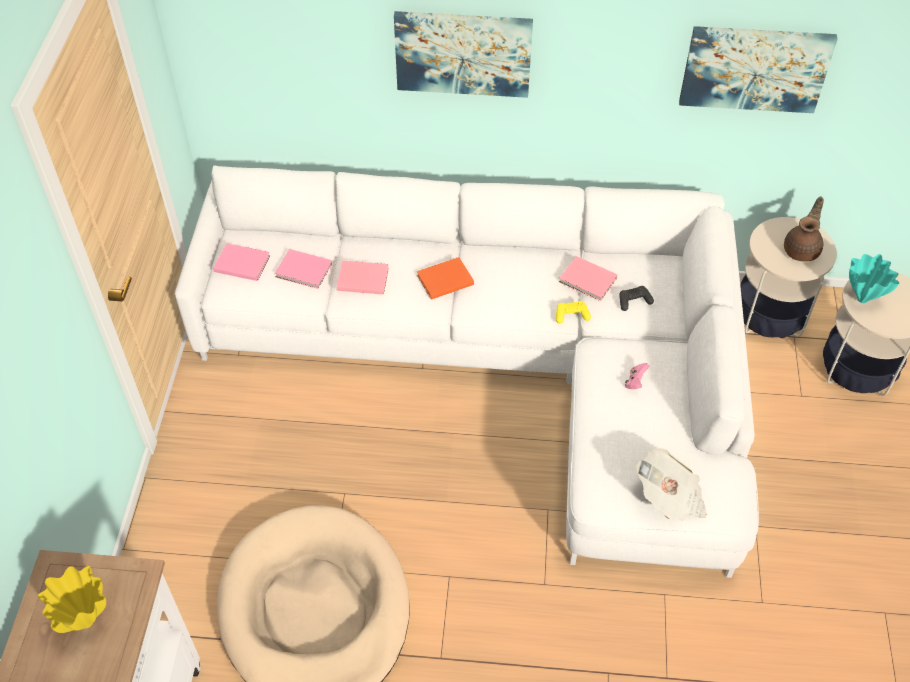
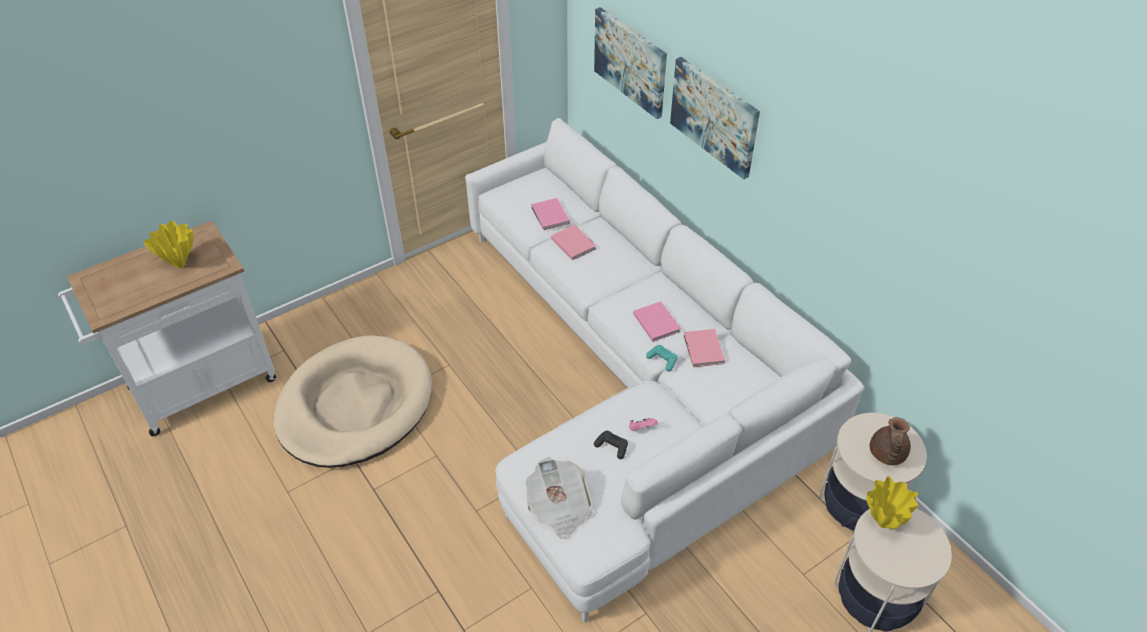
camera: 50 degrees right, 5 degrees down
(241, 263) = (525, 188): pink book -> pink book (656, 322)
(443, 280) = (617, 279): orange book -> none
(571, 315) = (662, 360): yellow game controller -> turquoise game controller
(634, 301) = (714, 385): black game controller -> black game controller (612, 447)
(755, 68) = (907, 254): picture -> picture (631, 61)
(802, 249) = (886, 454): brown teapot -> brown teapot turned 120 degrees clockwise
(861, 298) = (882, 522): turquoise vase -> yellow vase

